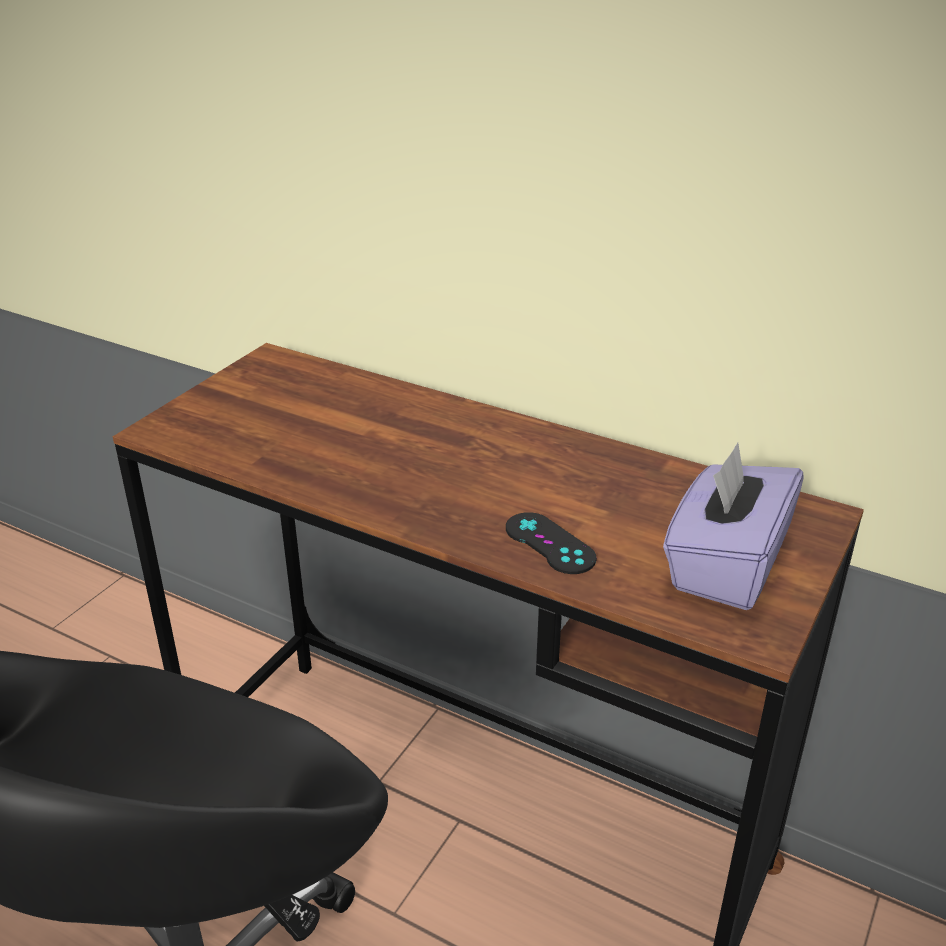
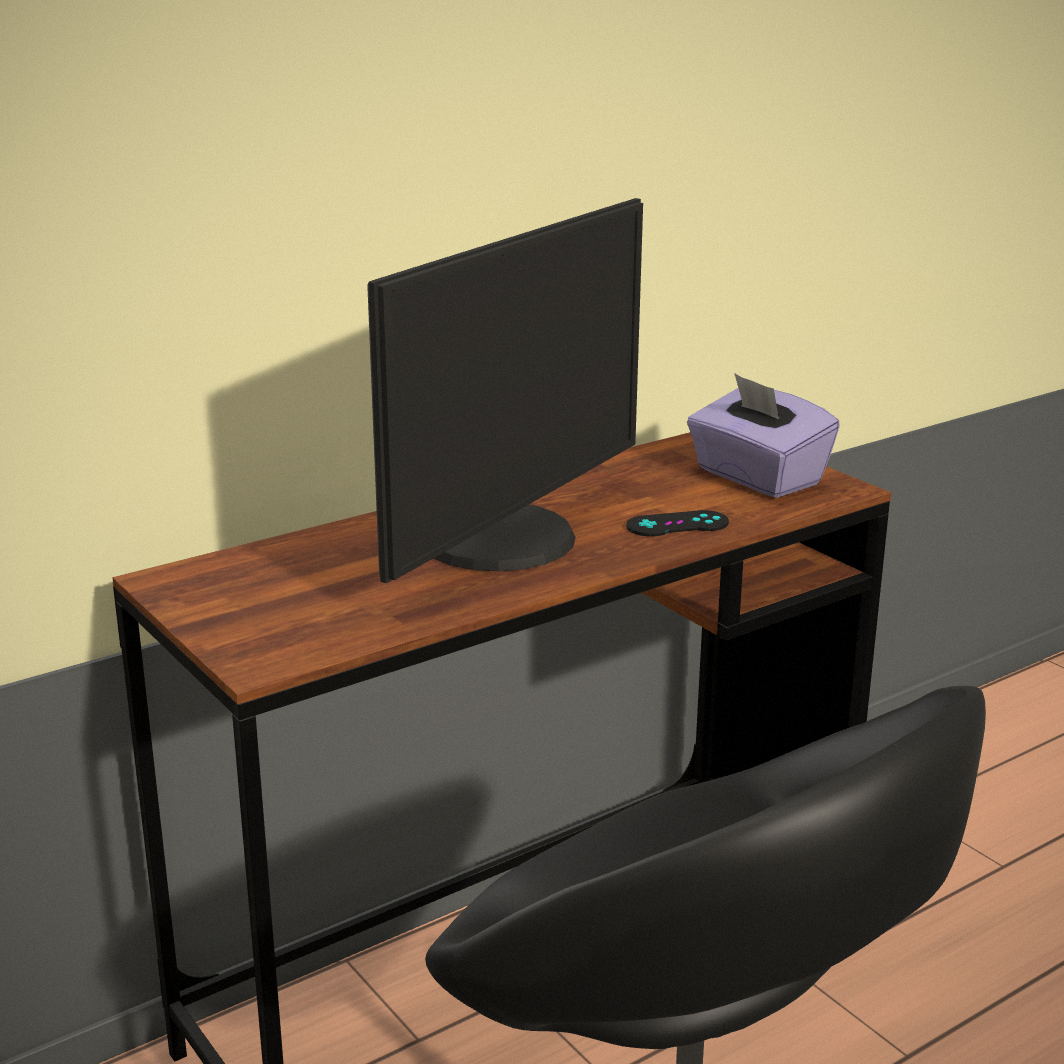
camera: 65 degrees left, 10 degrees down
(436, 465) = (505, 541): none -> monitor

